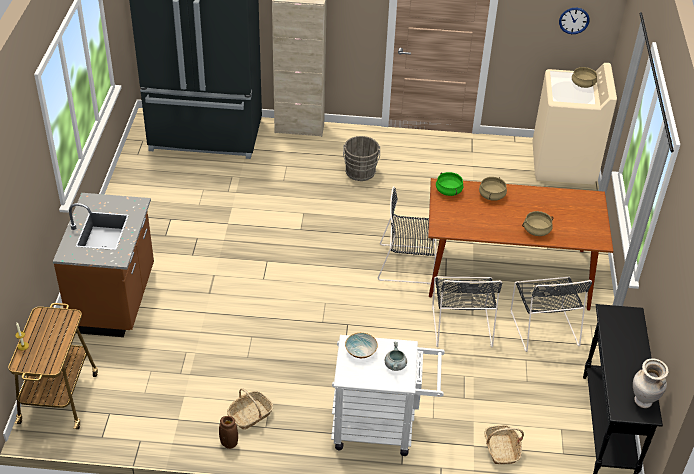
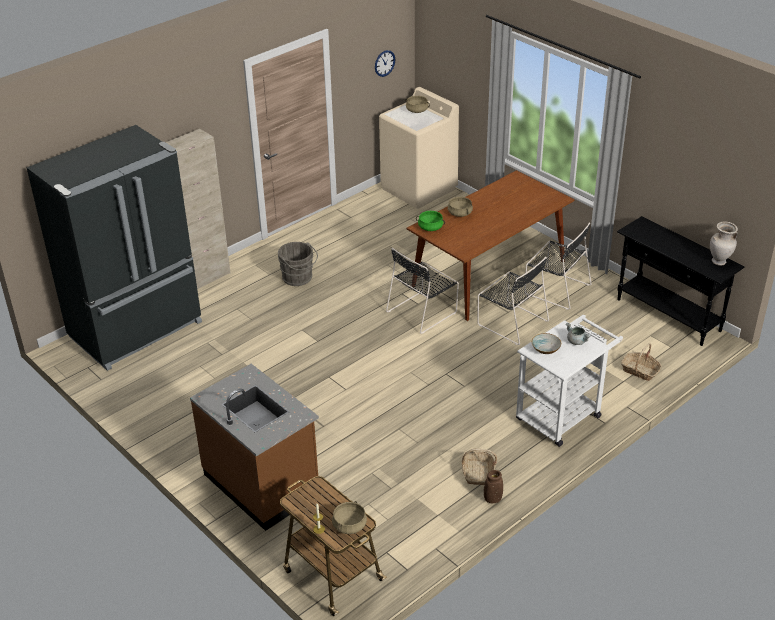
camera: 45 degrees left, 5 degrees down
(536, 230) = (517, 215): beige cooking pot -> beige cooking pot (349, 525)

